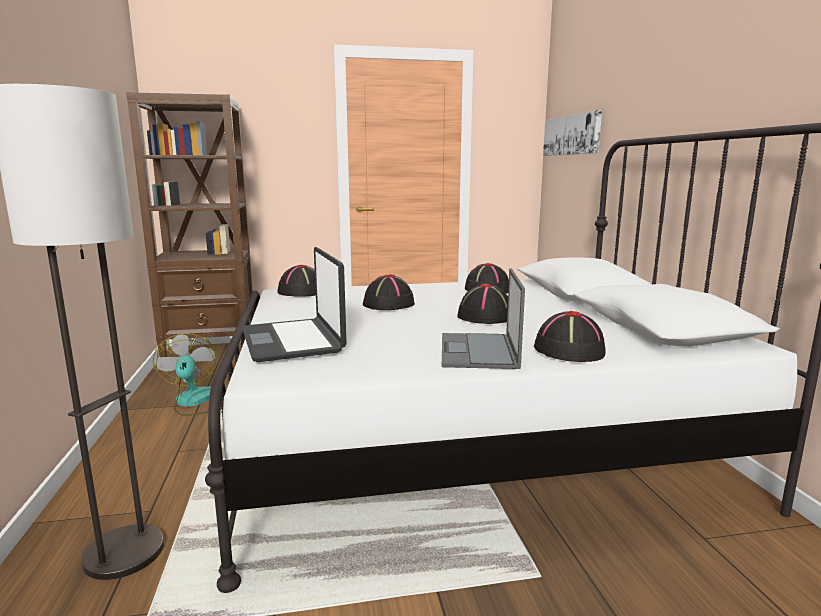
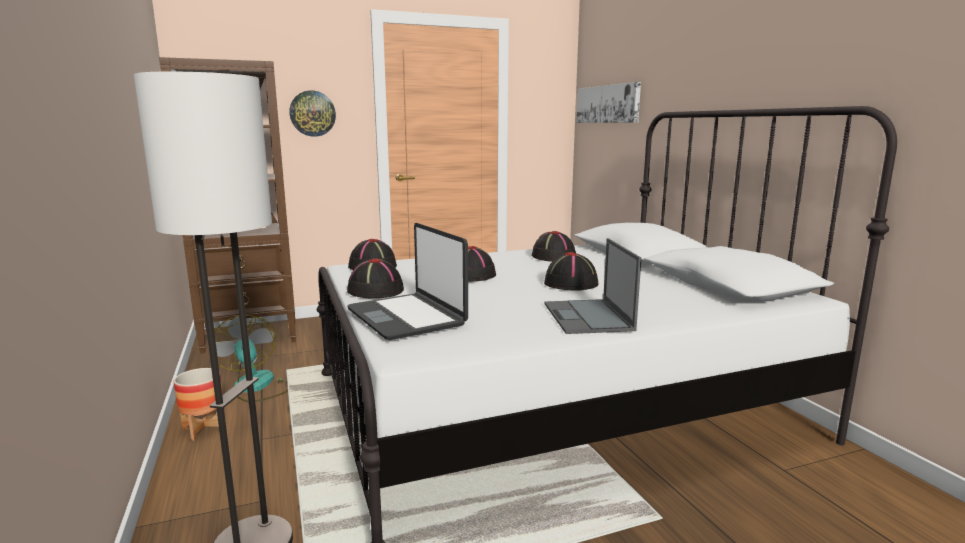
camera: 10 degrees left, 0 degrees up
(133, 437) = (204, 429): none -> planter
(276, 146) = (312, 113): none -> wall clock
(568, 350) = (665, 312): black hat -> black hat (375, 291)

